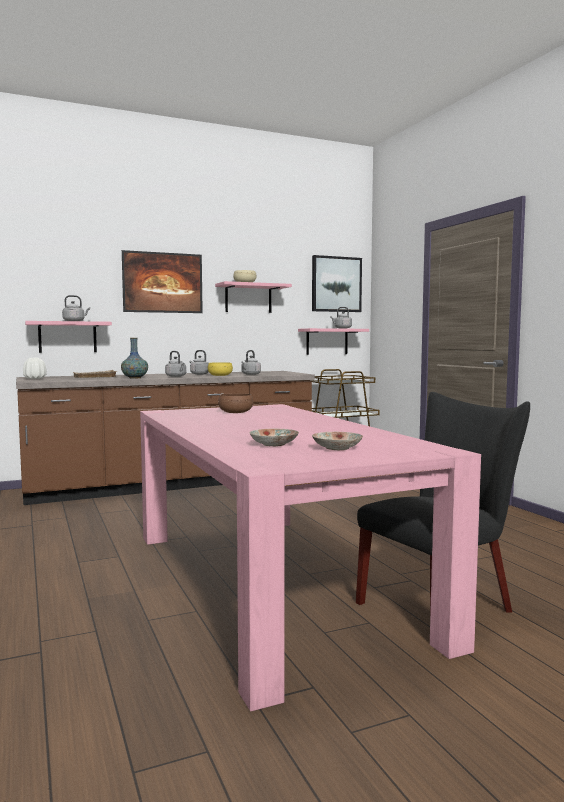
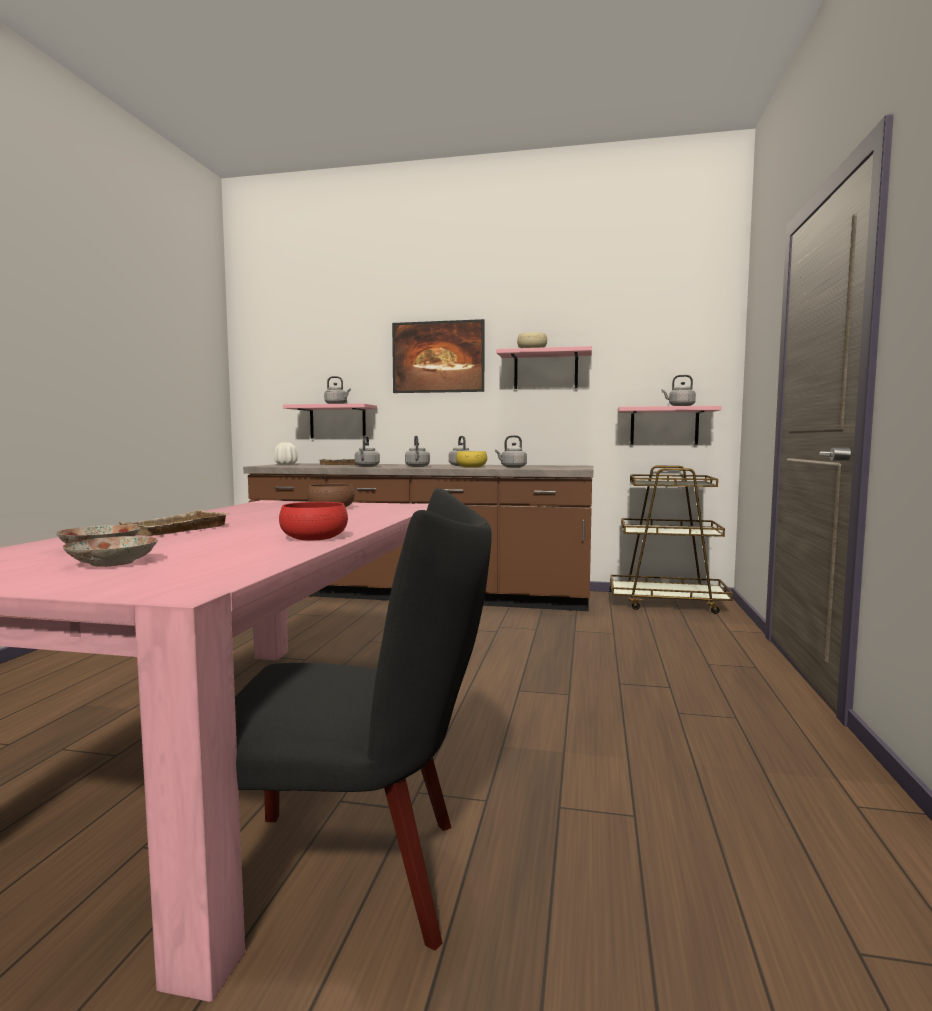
camera: 35 degrees right, 0 degrees up
(135, 378) = (367, 466): vase -> grey kettle
(244, 432) = (177, 530): none -> beige tray
(336, 284) = (681, 343): picture -> none
(347, 427) = (314, 537): none -> red bowl

